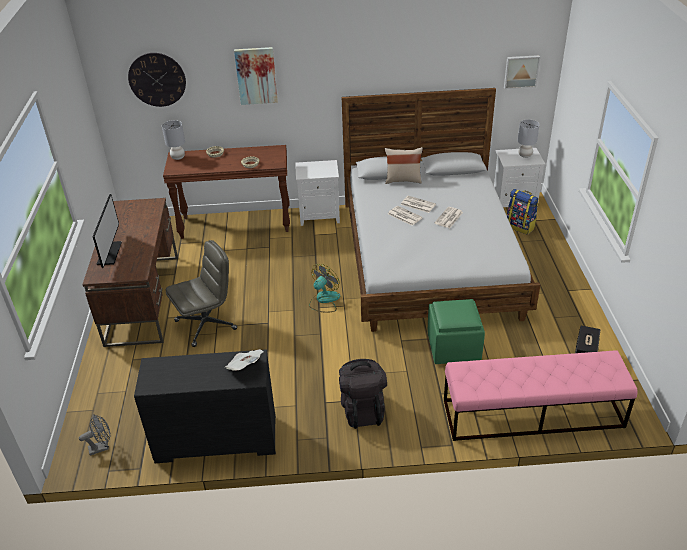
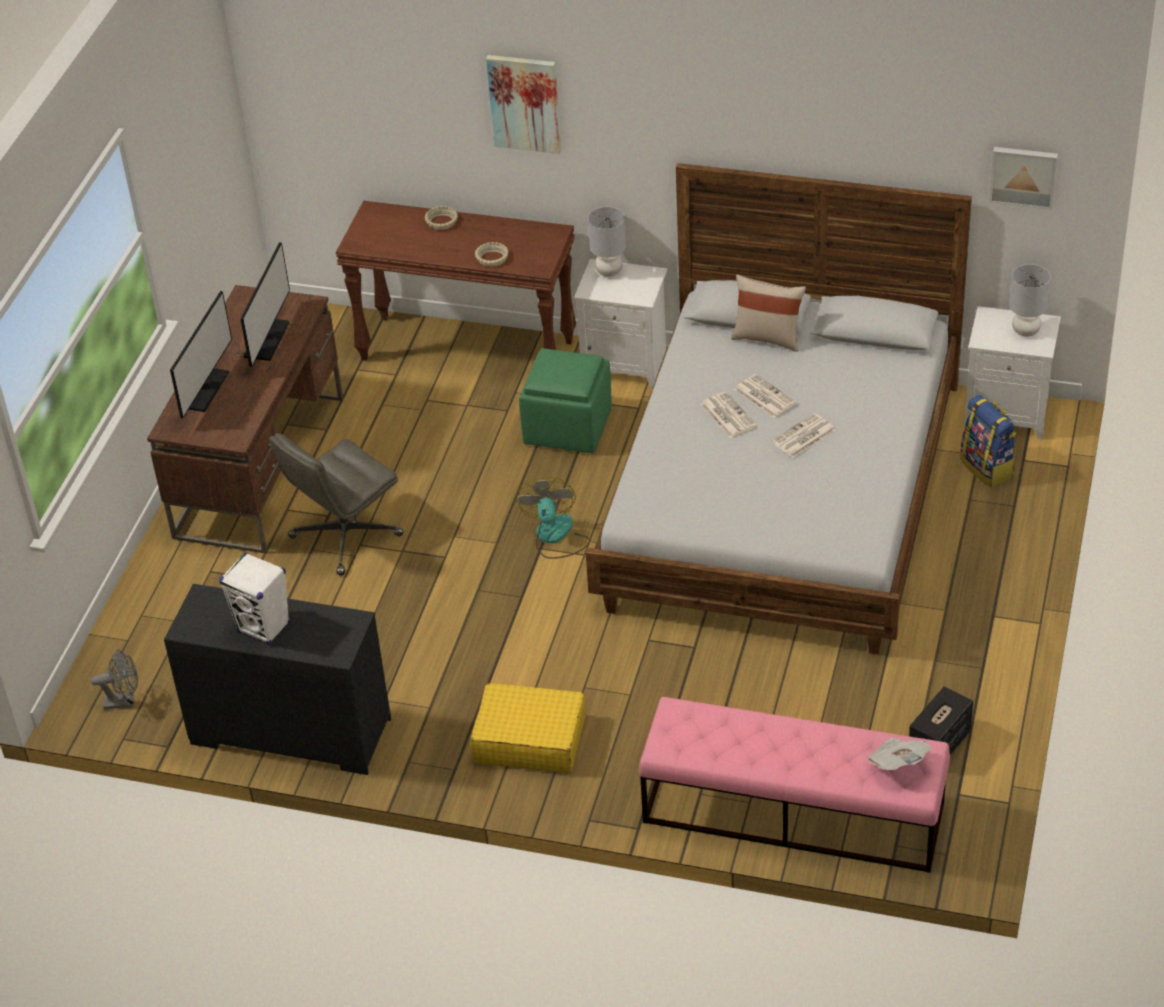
camera: 20 degrees right, 5 degrees up
(138, 223) = (266, 340): none -> monitor
(157, 79) = (352, 81): wall clock -> none
(178, 157) = (374, 217): grey table lamp -> grey table lamp (609, 272)
(199, 374) = (264, 627): none -> white speaker
(206, 324) = (345, 537): grey office chair -> grey office chair turned 150 degrees clockwise
(245, 367) = (332, 632): newspaper -> newspaper (898, 763)
(324, 300) = (555, 537): fan -> fan turned 60 degrees counterclockwise
(362, 409) = (529, 739): black backpack -> yellow suitcase
(454, 347) = (730, 672): green ottoman -> green ottoman (569, 426)

